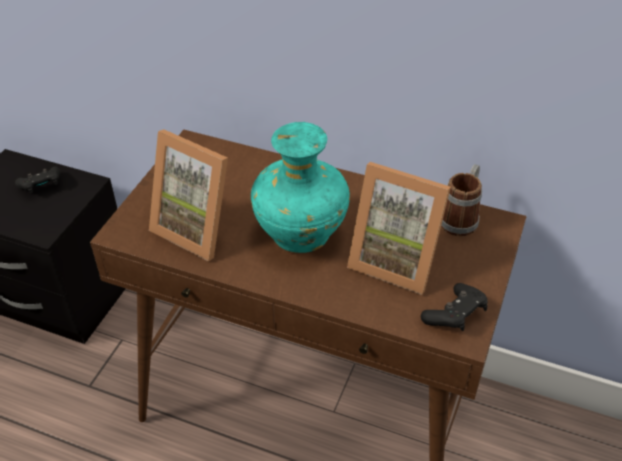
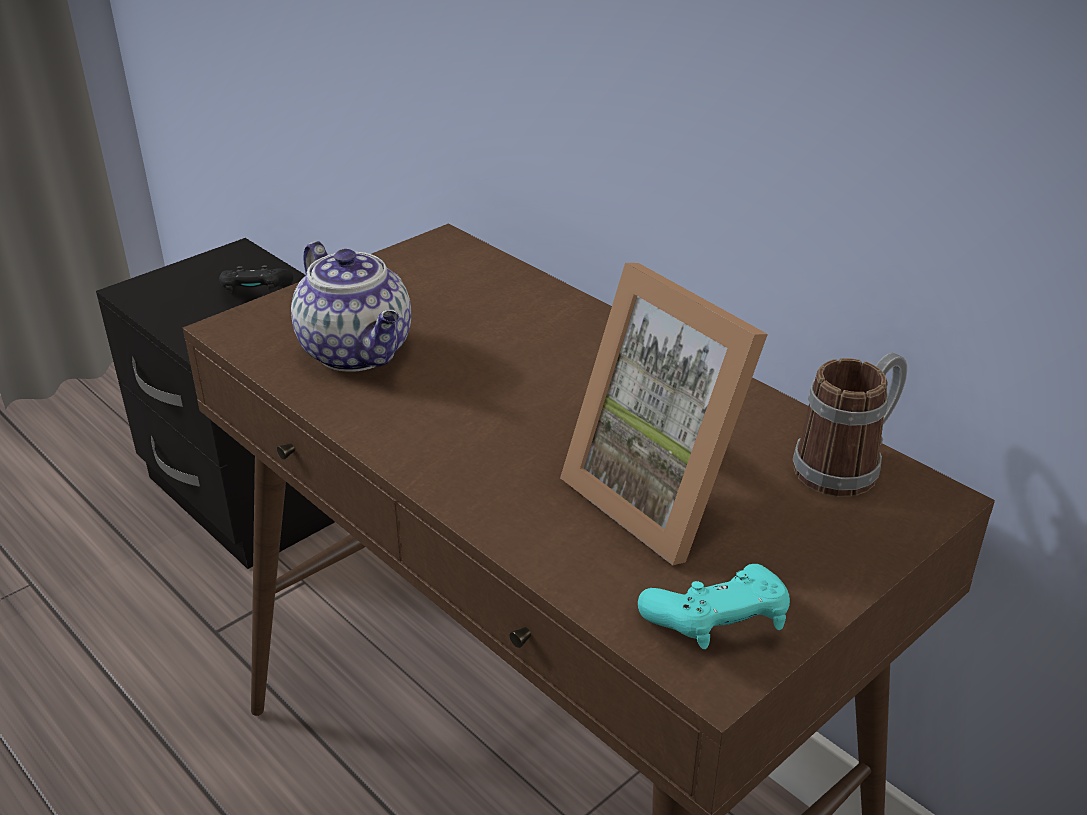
camera: 25 degrees right, 10 degrees down
(198, 228) = (358, 353): picture frame -> teapot
(300, 234) = (518, 407): turquoise vase -> none
(455, 316) = (717, 626): black game controller -> turquoise game controller

